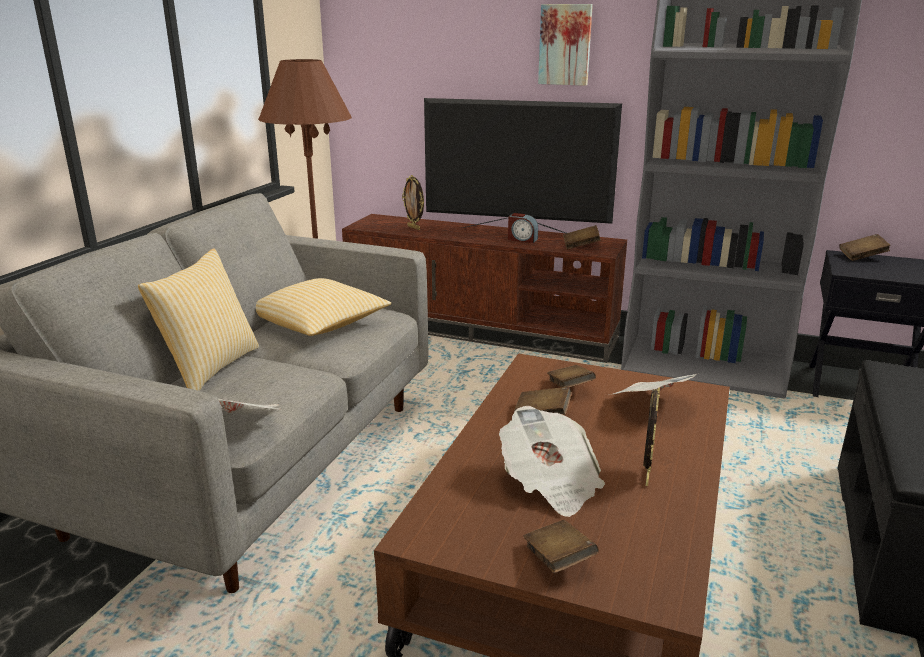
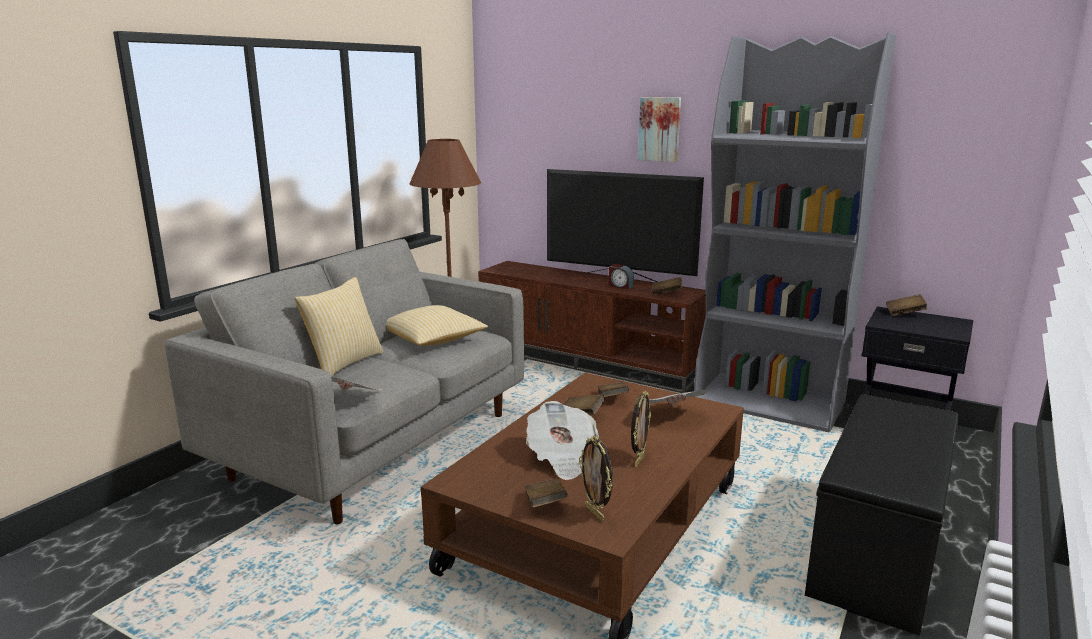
camera: 10 degrees right, 5 degrees down
(414, 228) = (536, 273): picture frame -> picture frame (595, 513)

